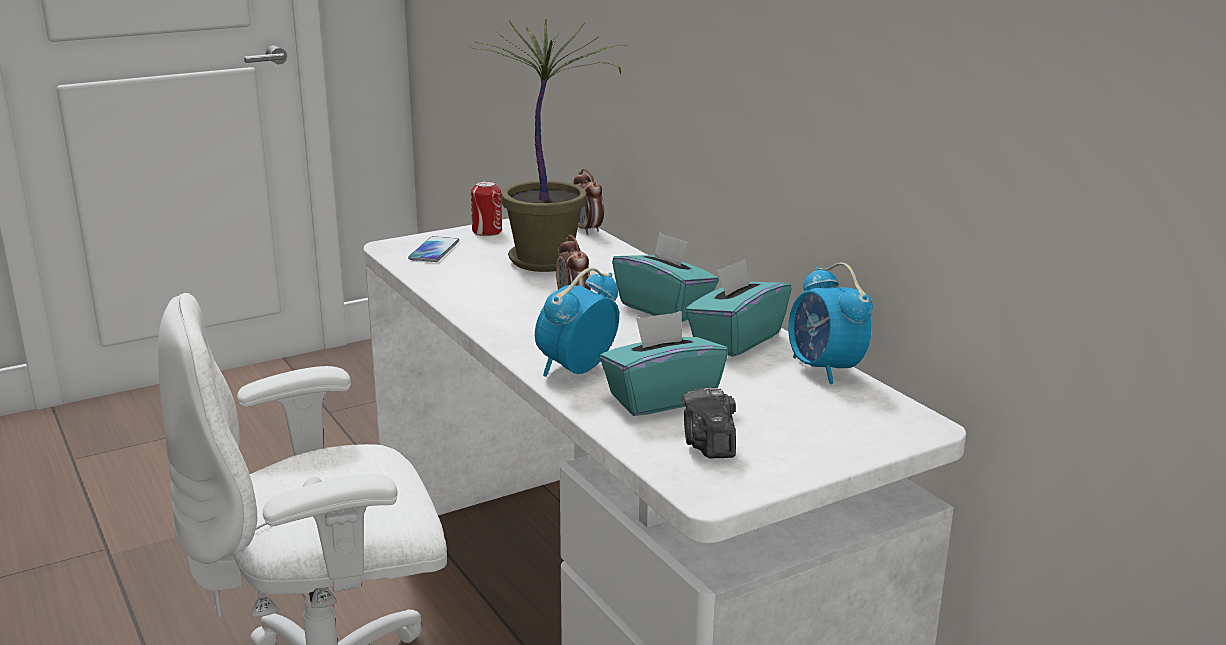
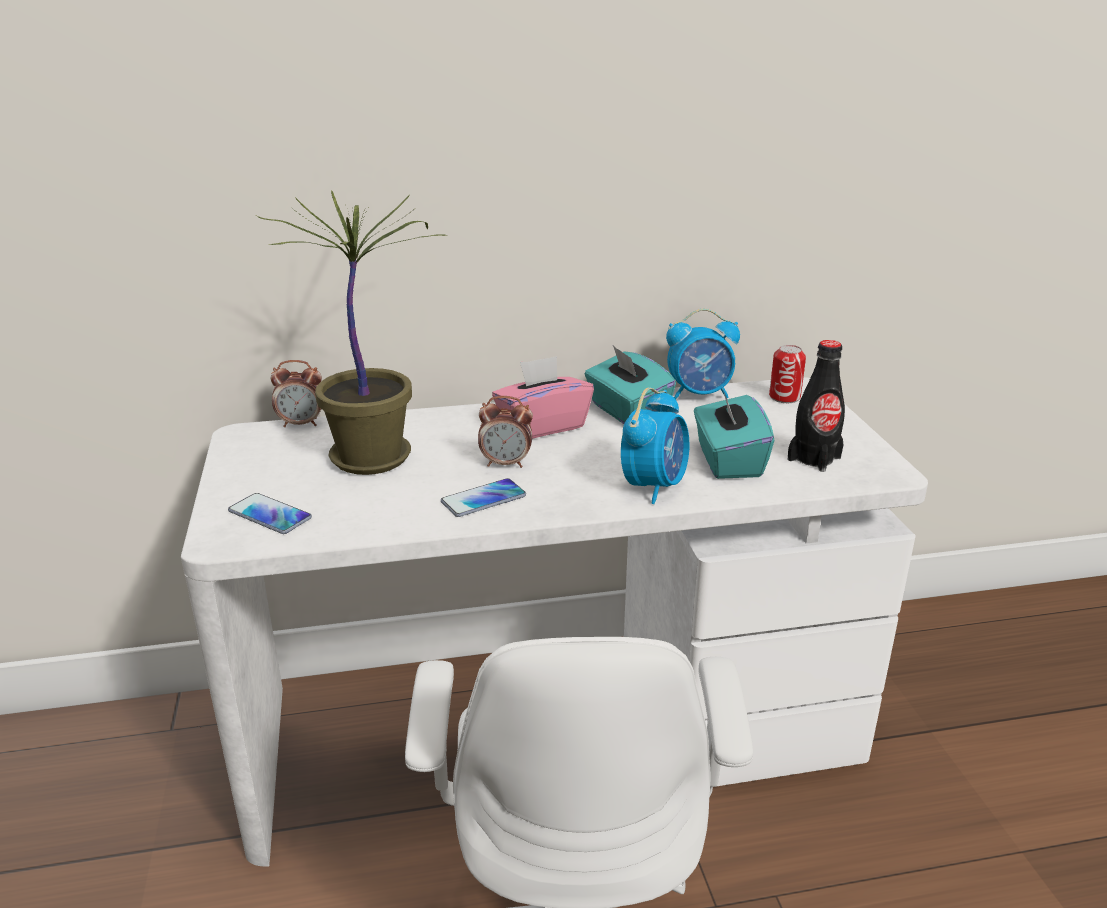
camera: 70 degrees left, 5 degrees up
(487, 231) = (241, 475): can -> can (784, 397)
(502, 308) = (483, 499): none -> phone
(576, 369) = (654, 486): alarm clock -> alarm clock turned 120 degrees counterclockwise
(664, 308) = (542, 426): turquoise tissue box -> pink tissue box
(708, 444) = (814, 458): camera -> black bottle

